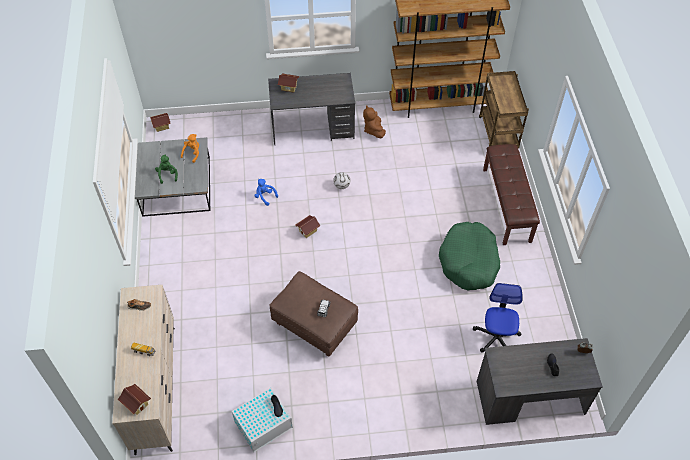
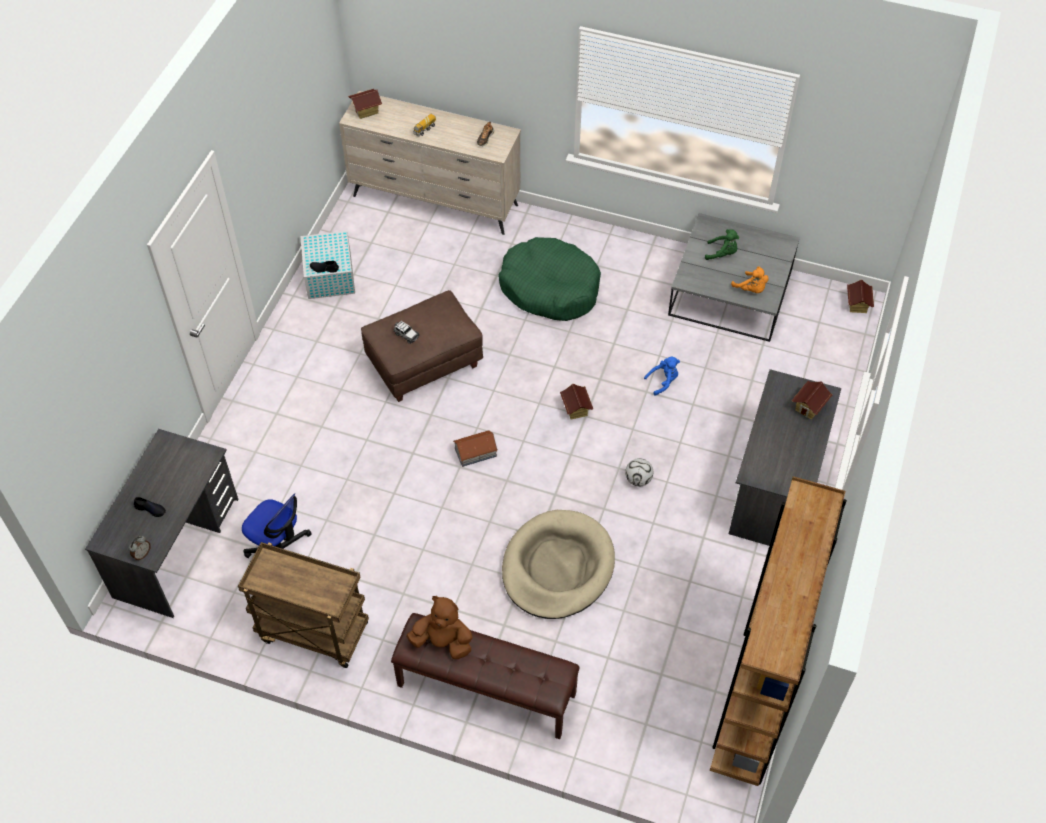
camera: 115 degrees right, 0 degrees up
(367, 269) = (475, 452): none -> toy house
(373, 130) = (736, 569): brown plush toy -> brown plush toy (443, 642)
(418, 201) = (557, 567): none -> beige dog bed
(469, 261) = (414, 581): green dog bed -> green dog bed (550, 288)
(498, 134) = (642, 762): brown cart -> brown cart (312, 632)

